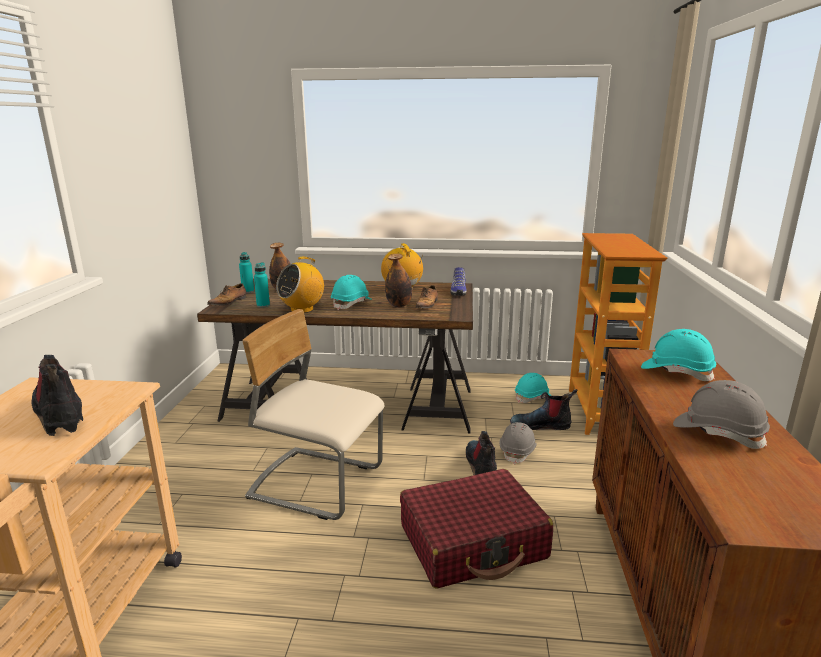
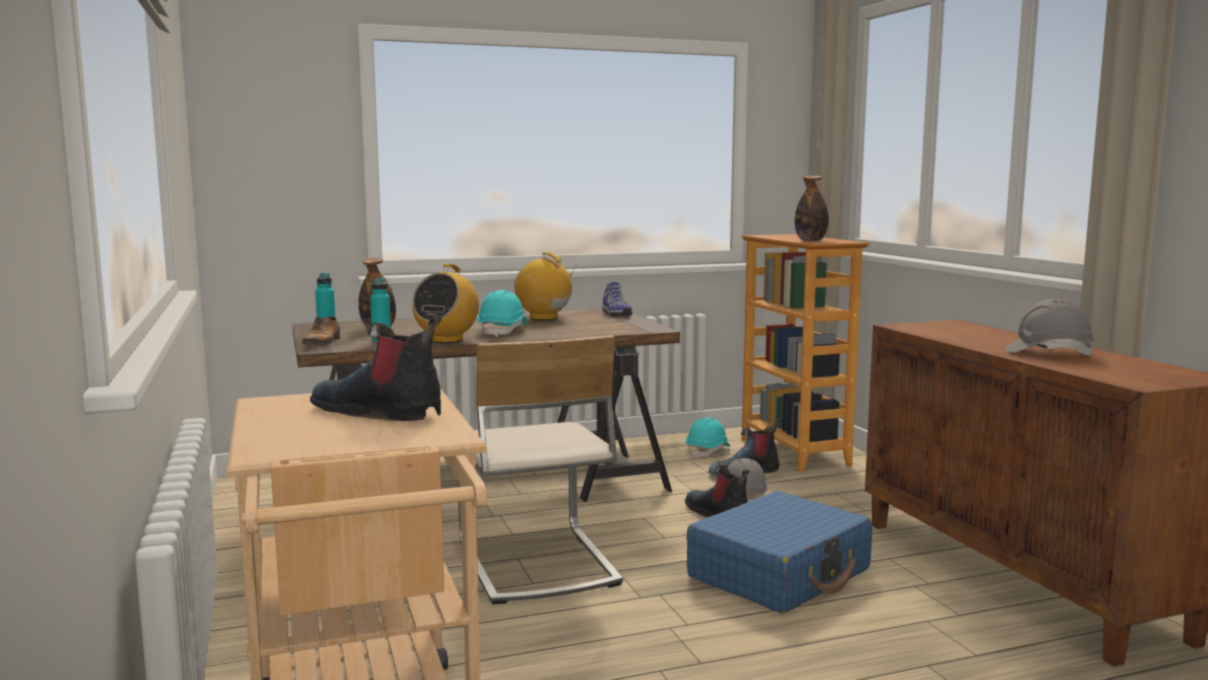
camera: 25 degrees left, 10 degrees down
(317, 483) = (535, 564): beige chair -> beige chair turned 105 degrees counterclockwise
(399, 305) = (567, 328): bottle -> bottle (810, 240)
(427, 305) = (600, 325): shoe -> none
(473, 542) = (780, 573): red suitcase -> blue suitcase
(676, 372) = (957, 330): turquoise hard hat -> none

